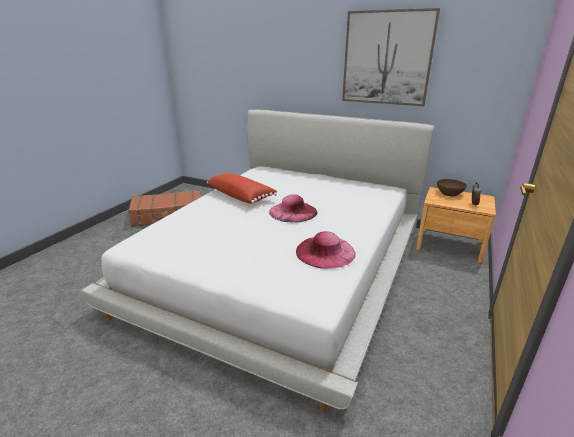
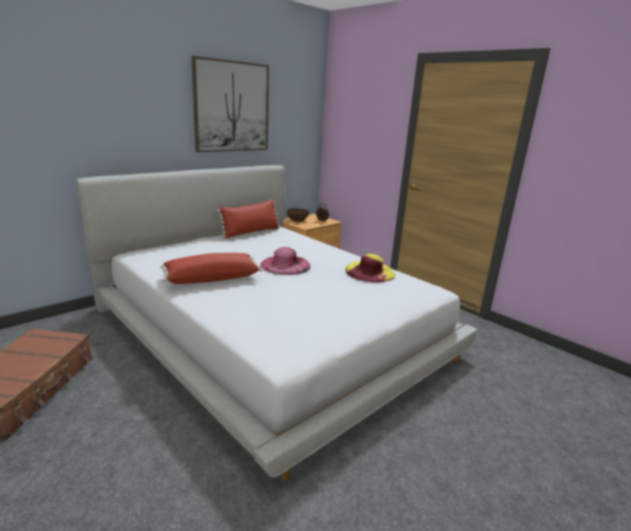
camera: 70 degrees left, 5 degrees down
(325, 252) = (370, 272): pink hat -> yellow hat
(360, 184) = (251, 232): none -> red pillow

